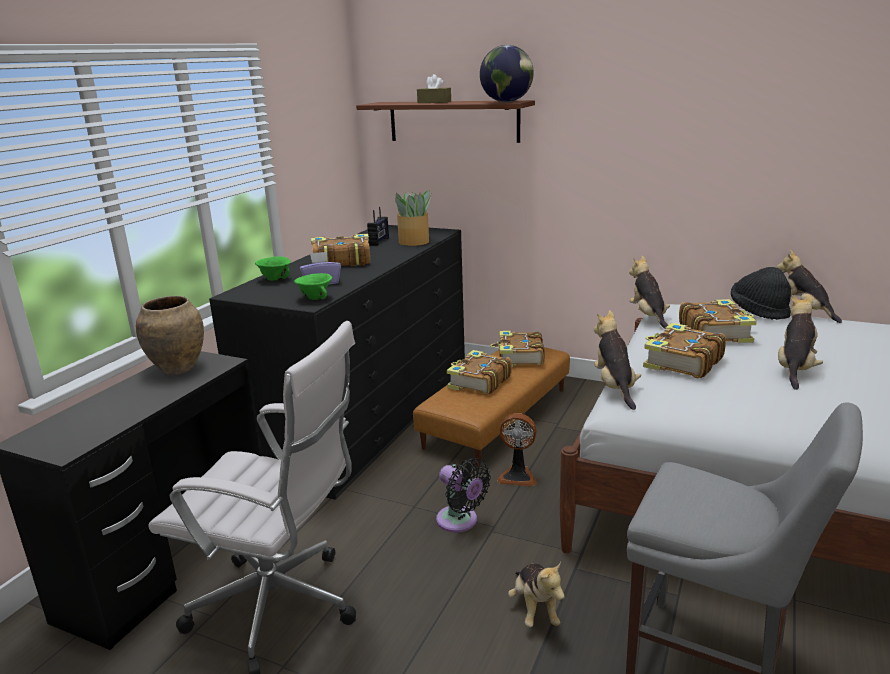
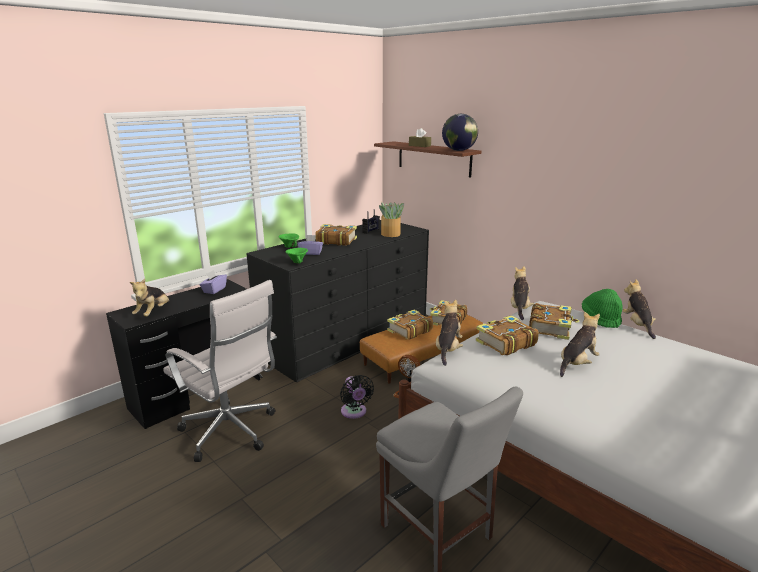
camera: 20 degrees right, 0 degrees up
(178, 369) = (214, 290): brown vase -> purple tissue box
(535, 609) = (359, 472): plush toy -> plush toy (153, 313)
(759, 311) = (601, 319): black hat -> green hat

